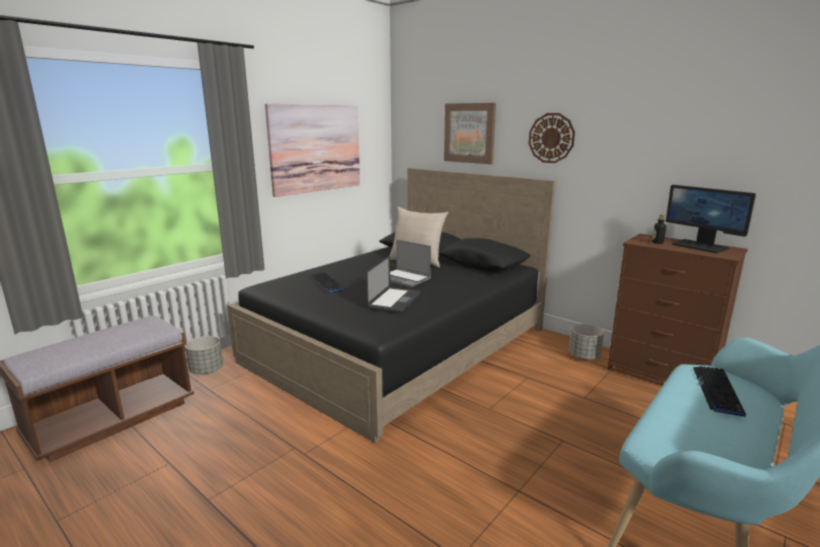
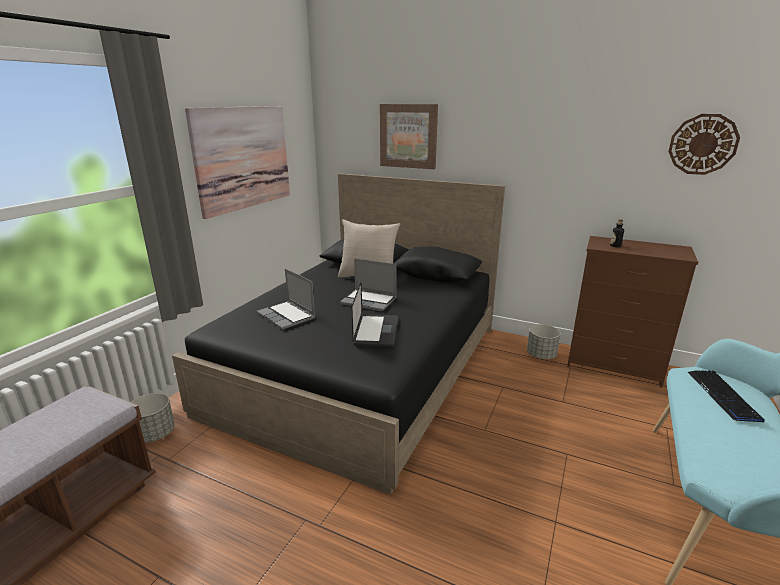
camera: 15 degrees left, 5 degrees up
(326, 283) = (287, 316): keyboard -> laptop
(551, 138) = (499, 142): wall clock -> wall clock (703, 144)
(700, 246) = (653, 247): monitor -> none

